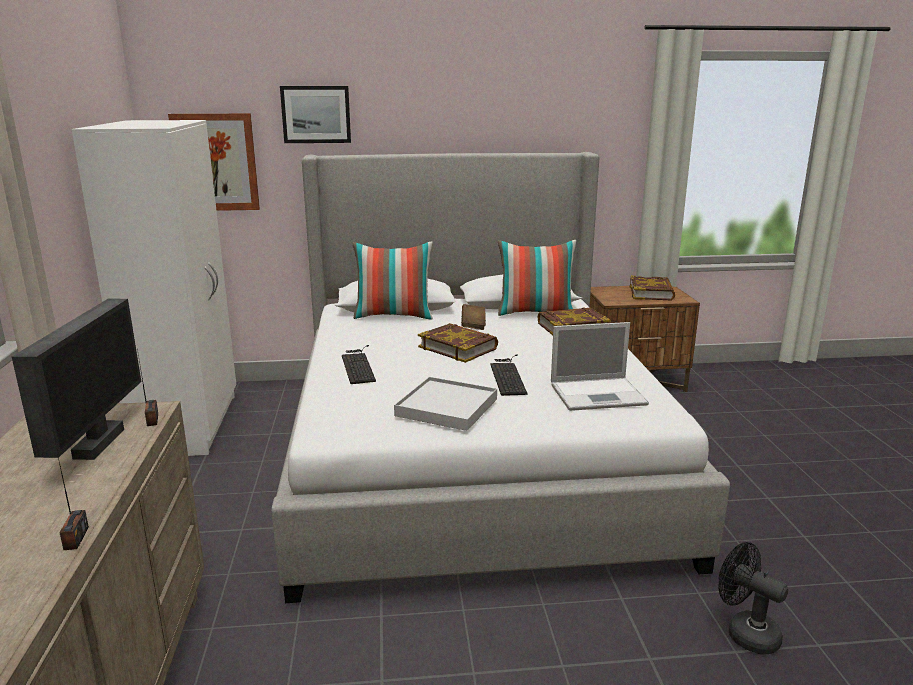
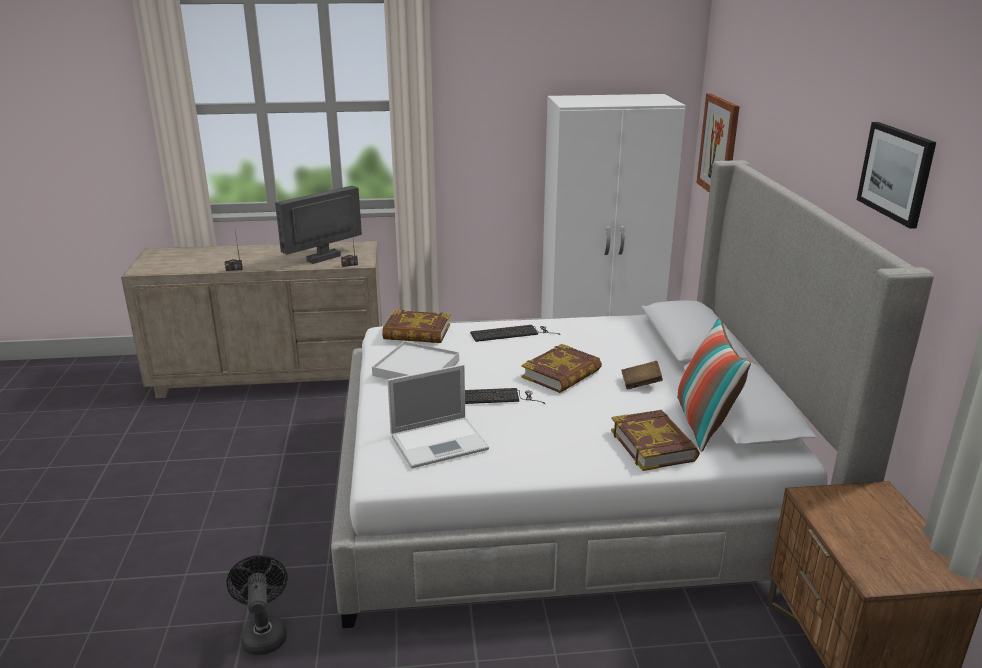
camera: 90 degrees right, 5 degrees up
(96, 443) = (324, 259): monitor -> monitor turned 135 degrees clockwise
(316, 114) = (766, 120): picture -> picture (896, 173)
(394, 316) = (657, 343): pillow -> none
(599, 394) = (440, 442): laptop -> laptop turned 105 degrees counterclockwise
(651, 293) = (896, 547): book -> book (417, 332)
(745, 632) = (263, 633): black fan -> black fan turned 60 degrees counterclockwise

